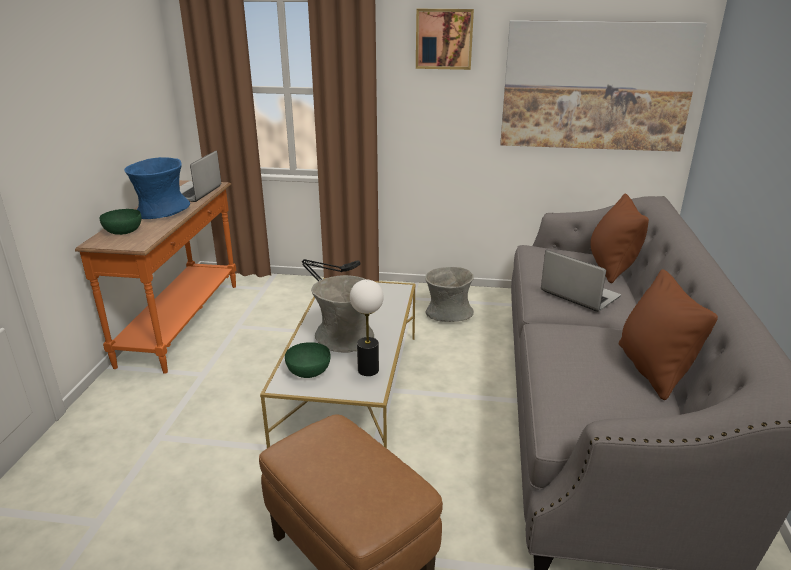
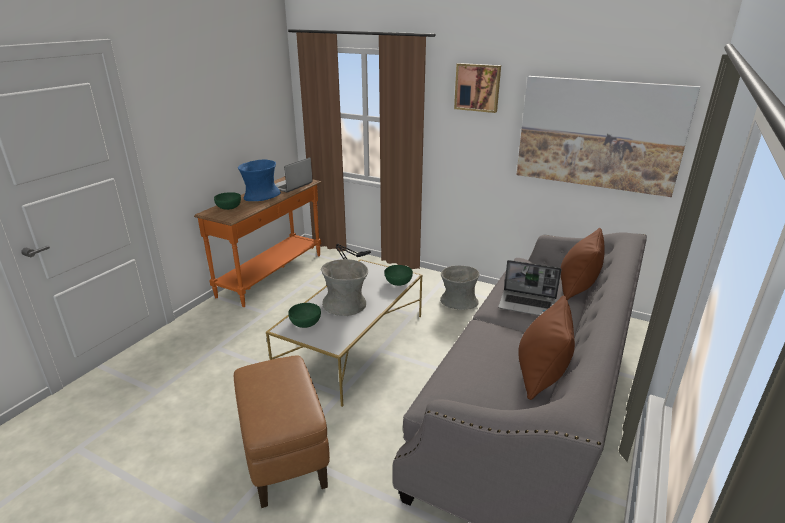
camera: 20 degrees right, 0 degrees up
(368, 370) = (344, 330): table lamp -> none
(393, 297) = (398, 282): none -> green bowl
(578, 294) = (528, 305): laptop -> laptop turned 135 degrees clockwise

